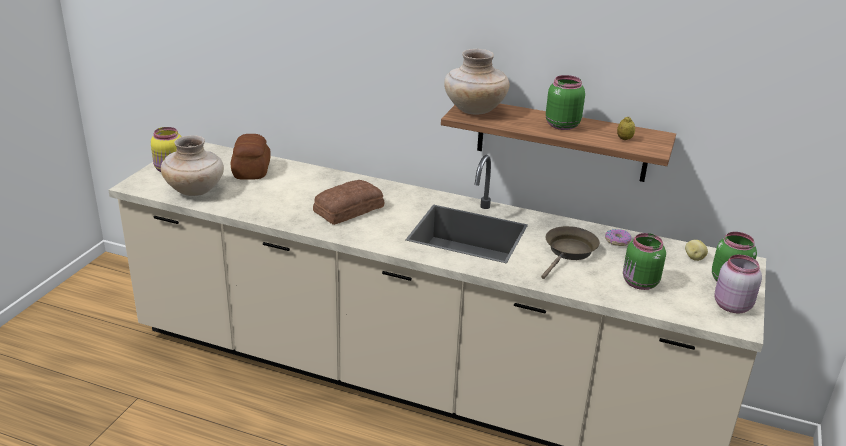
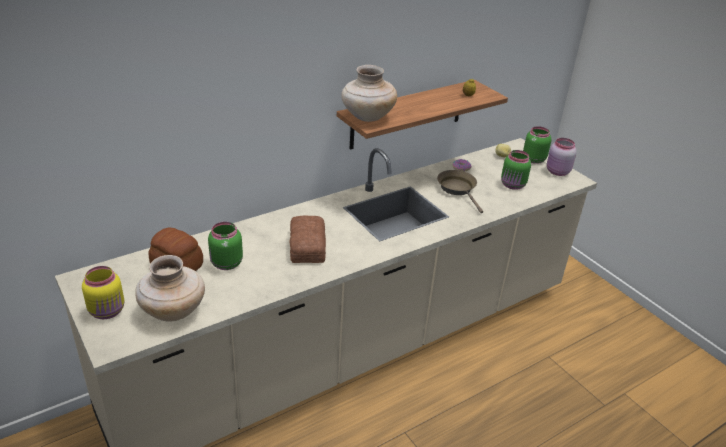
camera: 55 degrees left, 5 degrees up
(561, 125) = (426, 102): green jar -> green jar (225, 264)

